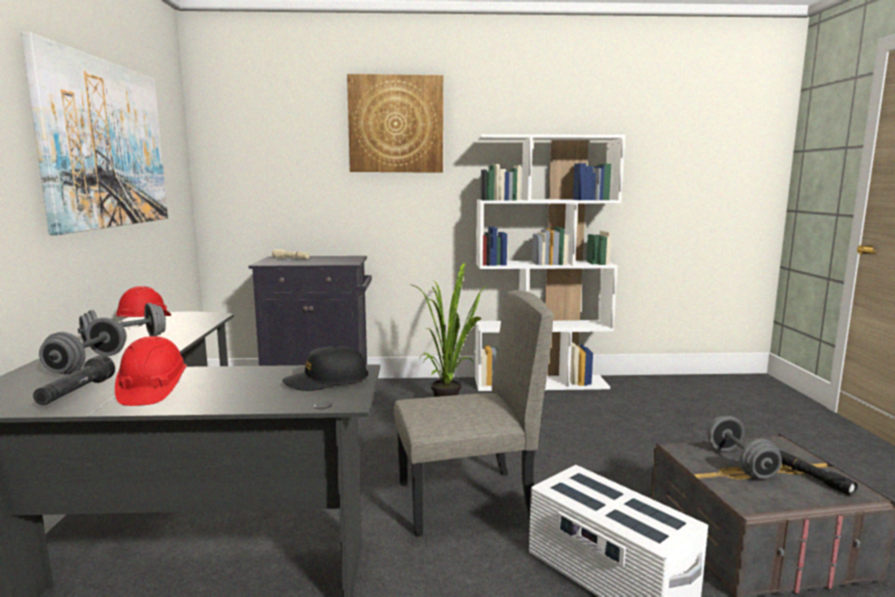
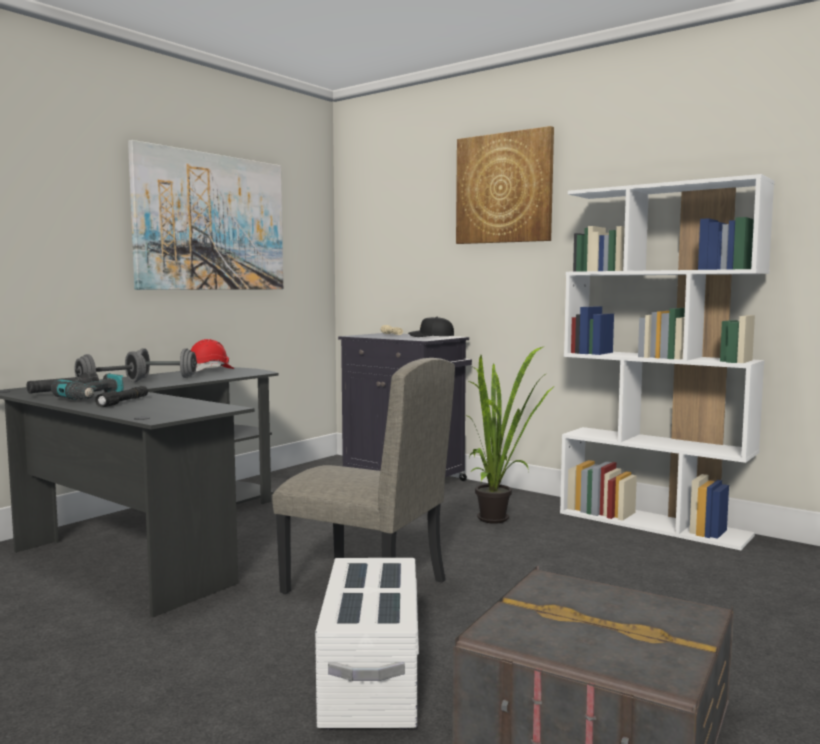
camera: 40 degrees right, 5 degrees down
(152, 391) = (94, 398): red hard hat -> power drill
(326, 381) = (188, 409): black cap -> black cap (431, 336)
(740, 463) = (587, 608): grey dumbbell -> none
(812, 478) = (645, 648): black flashlight -> black flashlight (123, 402)

